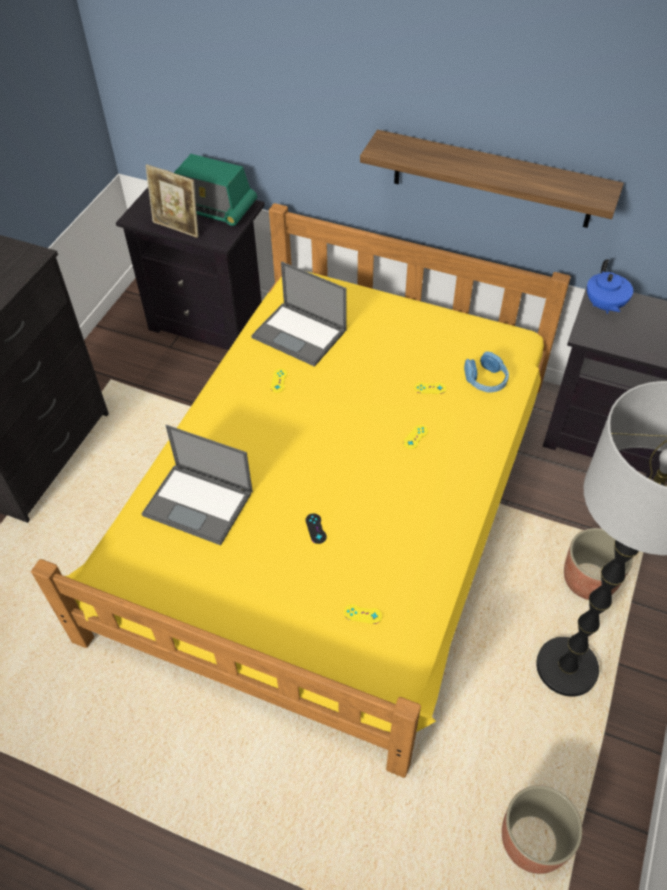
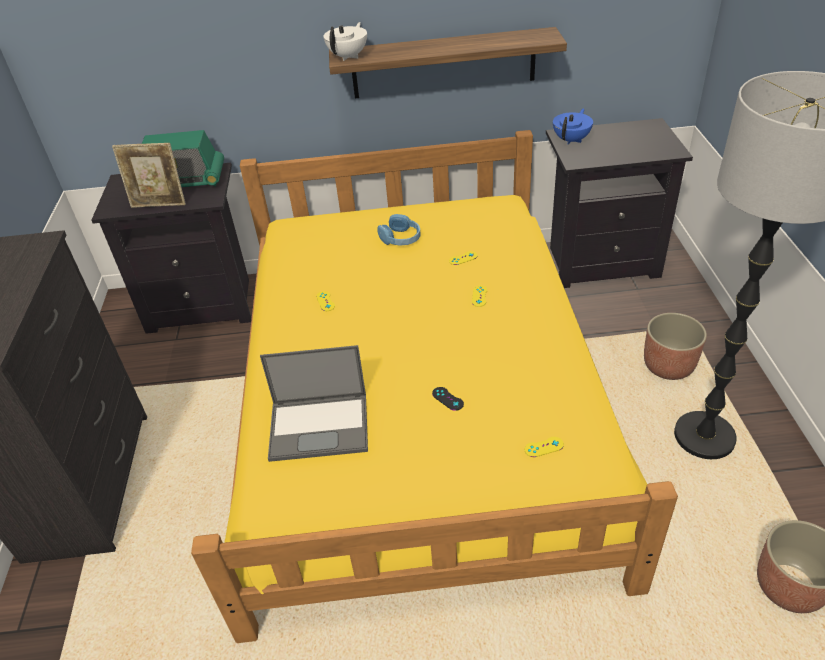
camera: 25 degrees left, 10 degrees down
(300, 334) = (319, 261): laptop -> none
(387, 148) = (348, 56): none -> white teapot
(485, 379) = (503, 236): blue headphones -> blue headphones (401, 238)
(604, 306) = (571, 140): blue teapot -> blue teapot turned 120 degrees counterclockwise

